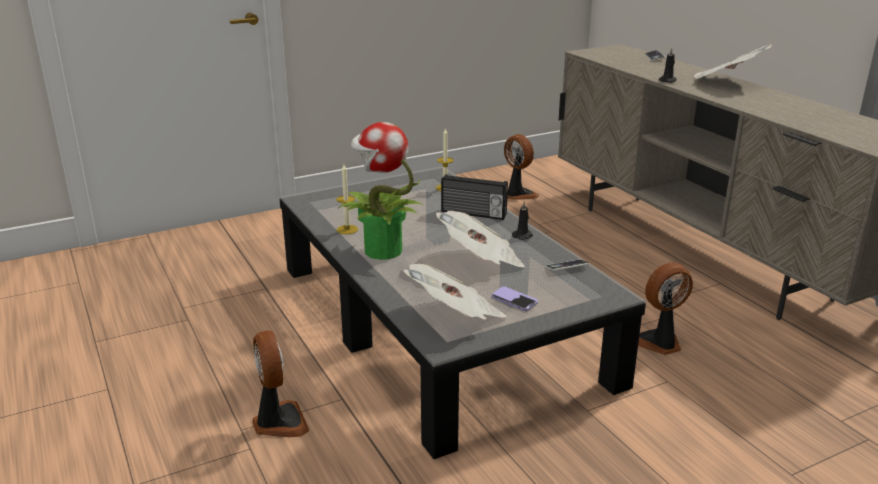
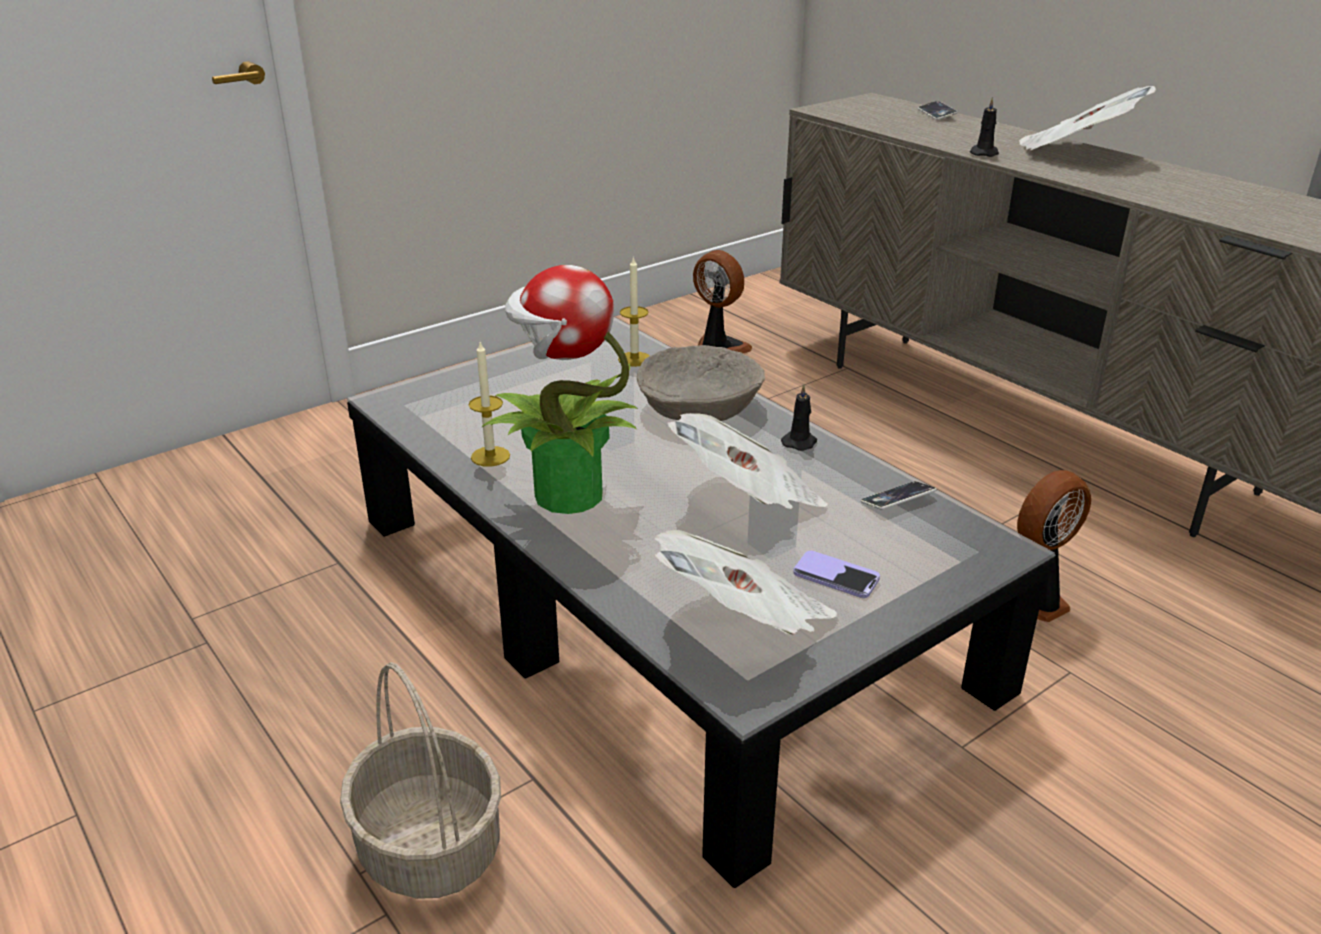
camera: 10 degrees left, 5 degrees up
(278, 422) = (428, 846): fan -> basket
(473, 214) = (700, 406): radio -> beige bowl

